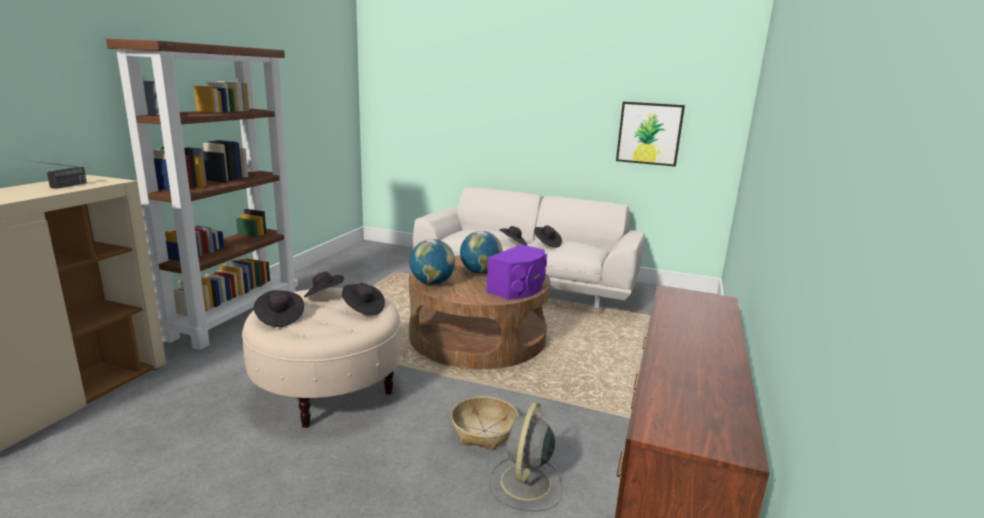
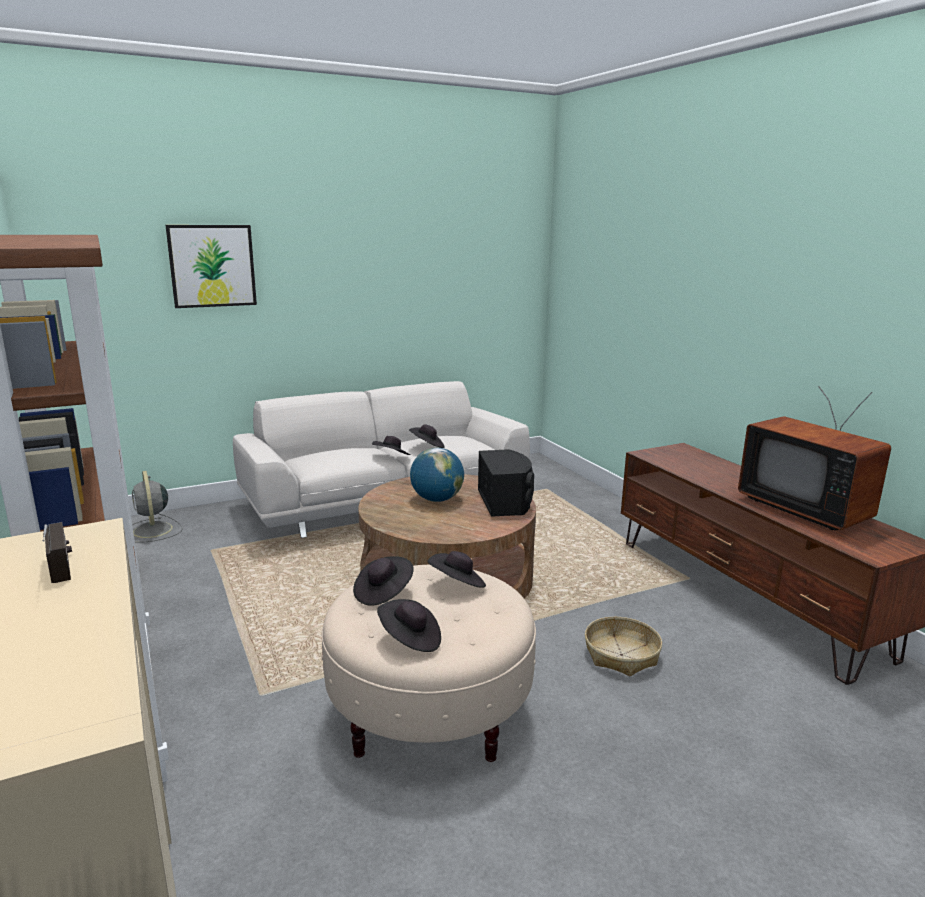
camera: 45 degrees left, 0 degrees up
(432, 283) = (425, 529): globe -> none
(519, 288) = (505, 501): purple speaker -> black speaker
(525, 484) = (718, 673): grey fan -> grey fan (153, 531)
(649, 133) = (462, 297): picture -> picture (212, 266)
(704, 377) = (806, 508): none -> television

